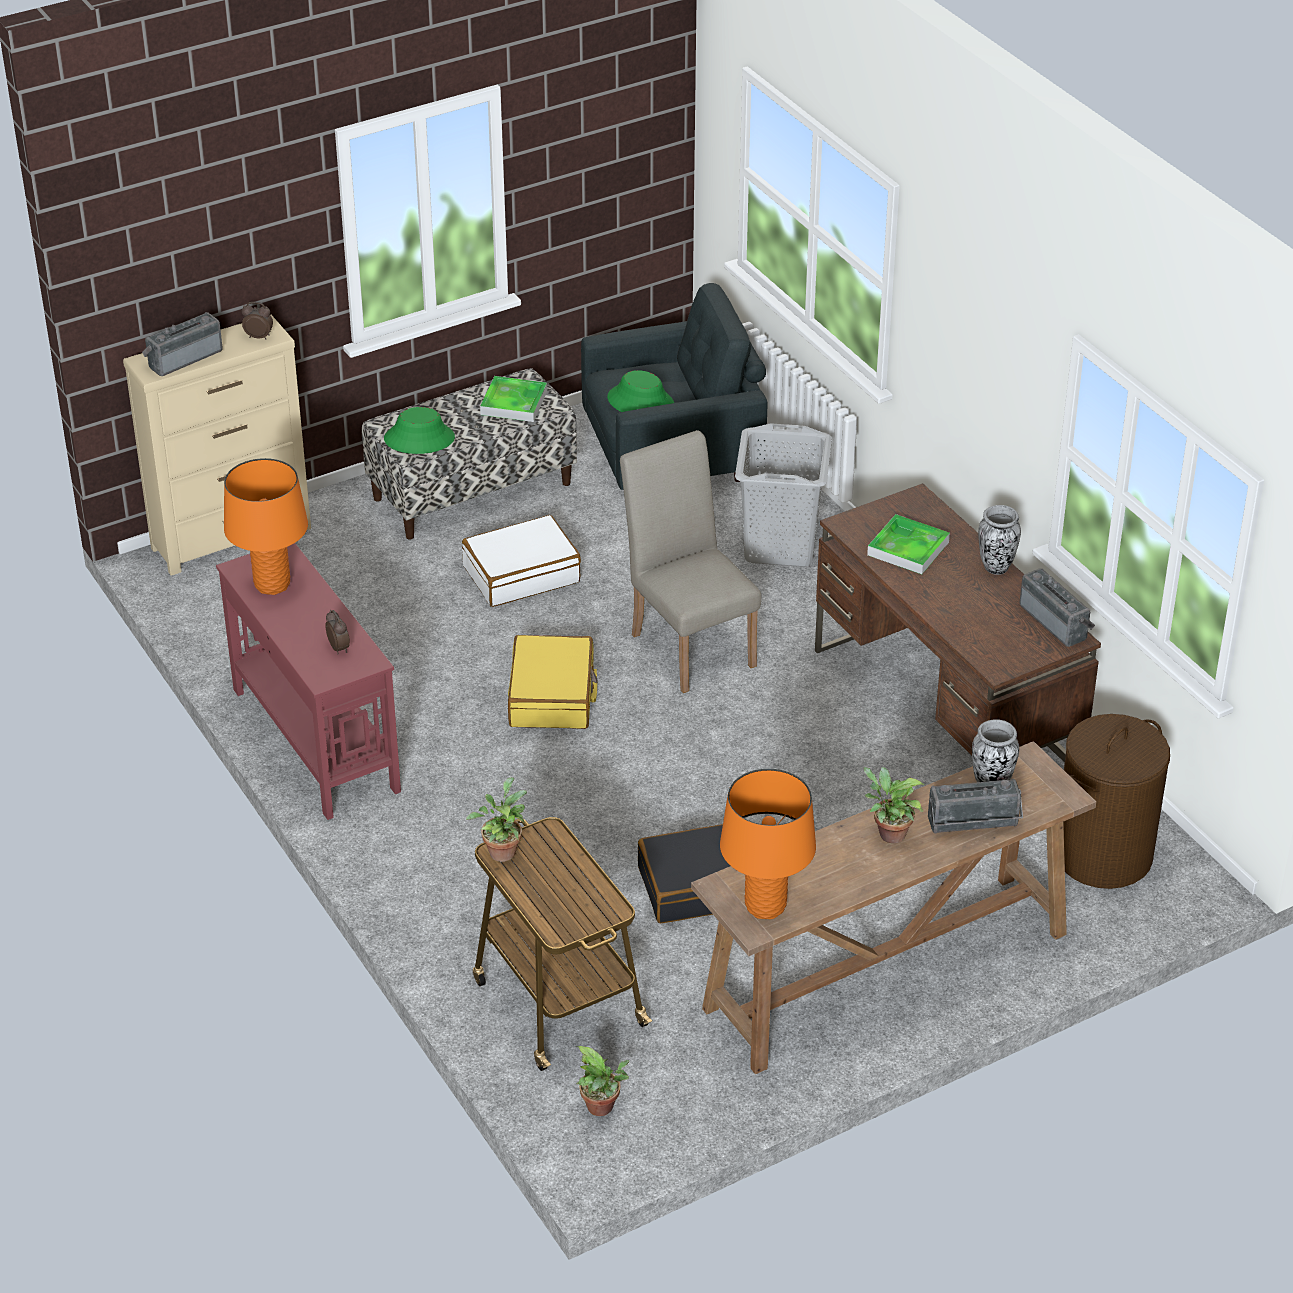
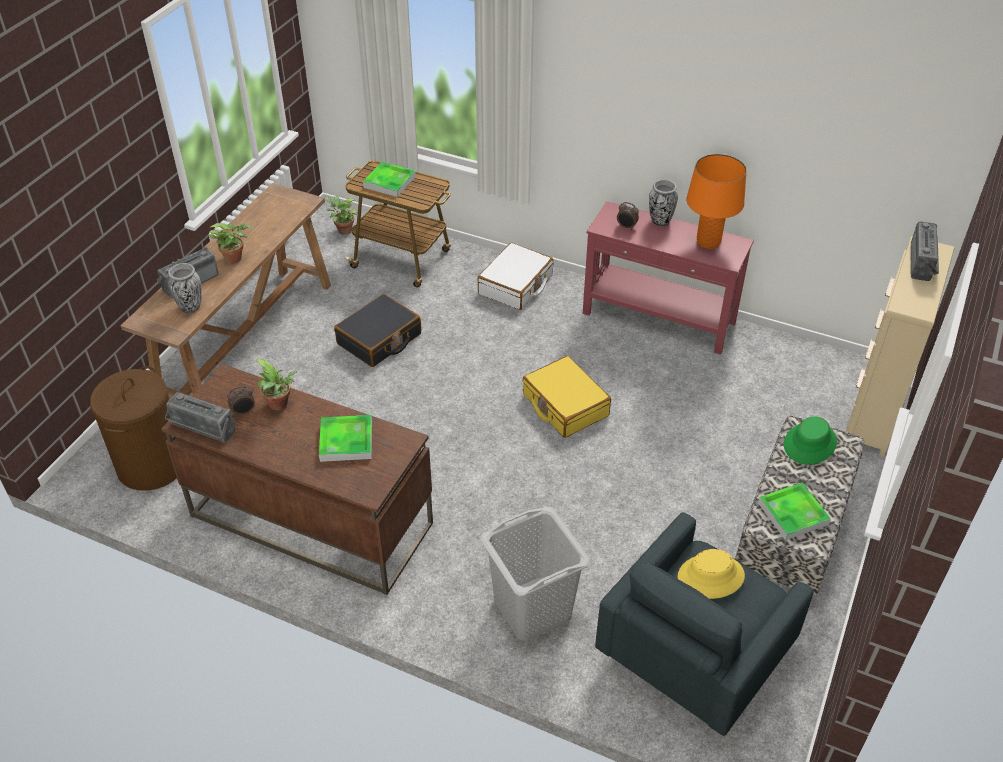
camera: 145 degrees right, 5 degrees up
(259, 336) = (910, 300): alarm clock -> alarm clock (244, 412)
(502, 850) = (435, 185): potted plant -> potted plant (280, 405)
(521, 574) = (678, 481): white suitcase -> white suitcase (516, 285)
(561, 892) = (389, 182): none -> tray
(641, 402) = (710, 577): green hat -> yellow hat
(689, 644) = (519, 485): beige chair -> none
(765, 906) = (277, 201): orange table lamp -> none
(996, 567) = (271, 456): vase -> vase (660, 222)

